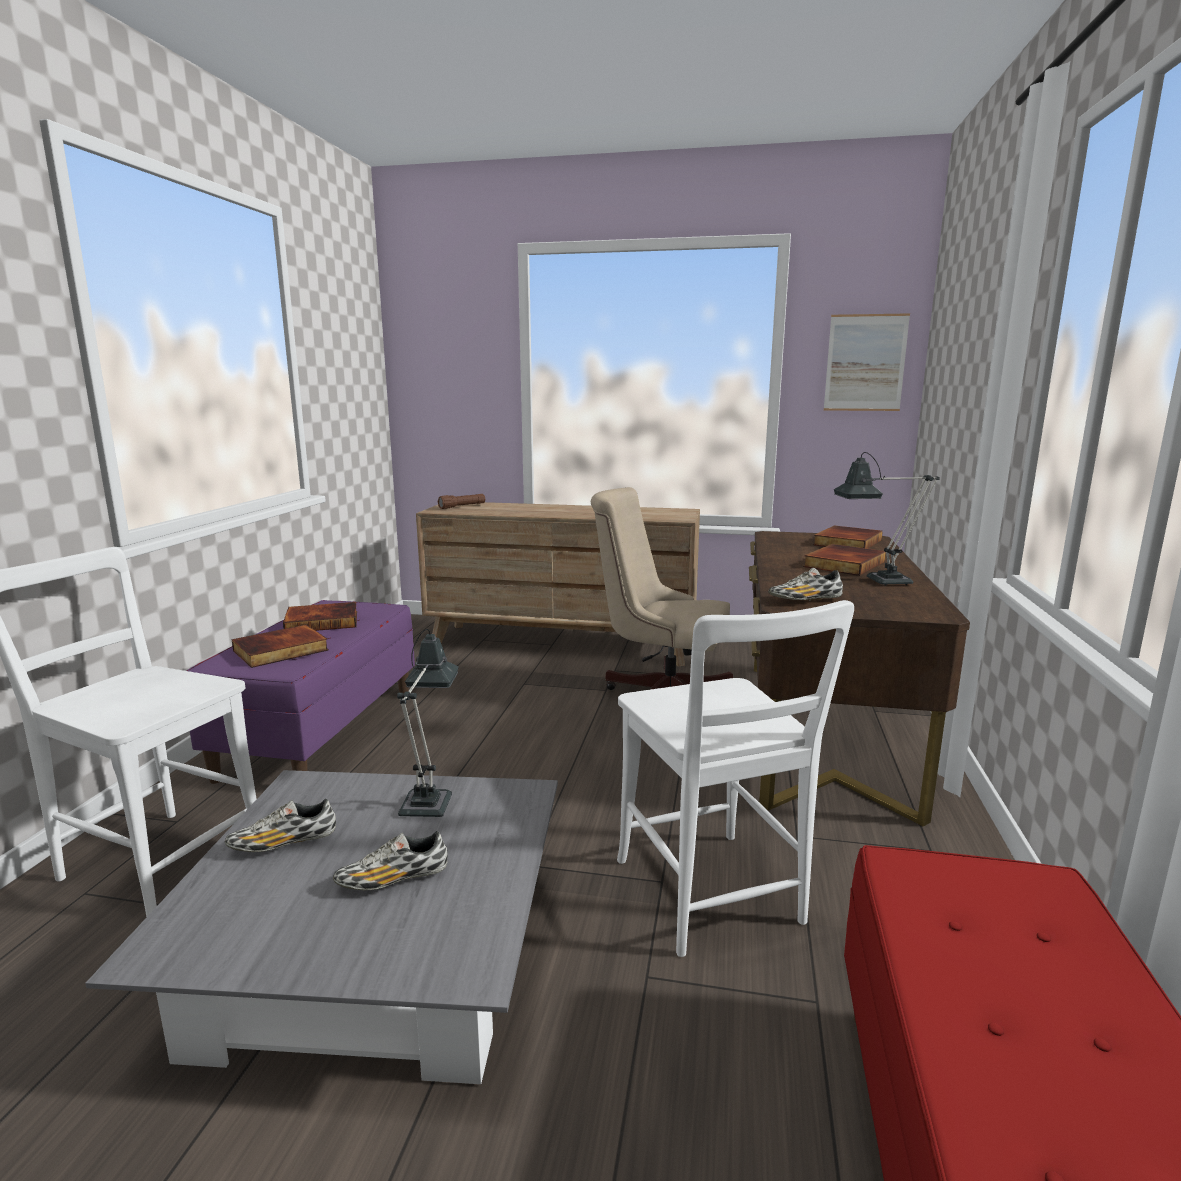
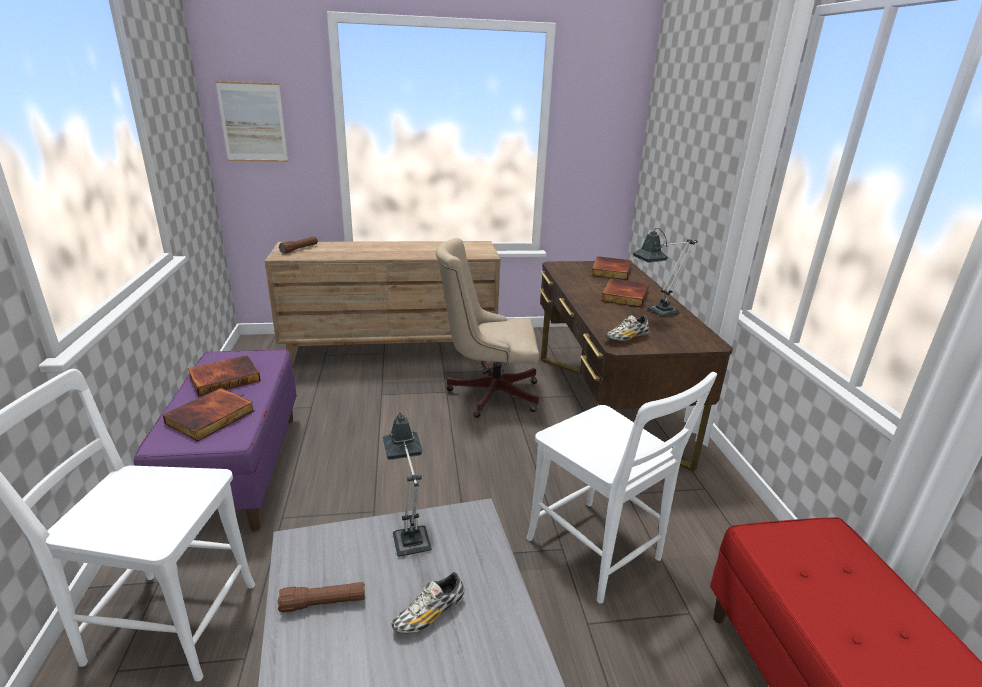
camera: 20 degrees left, 10 degrees up
(283, 844) = (323, 603): shoe -> brown flashlight
(865, 363) = (606, 128): picture -> picture (253, 122)

